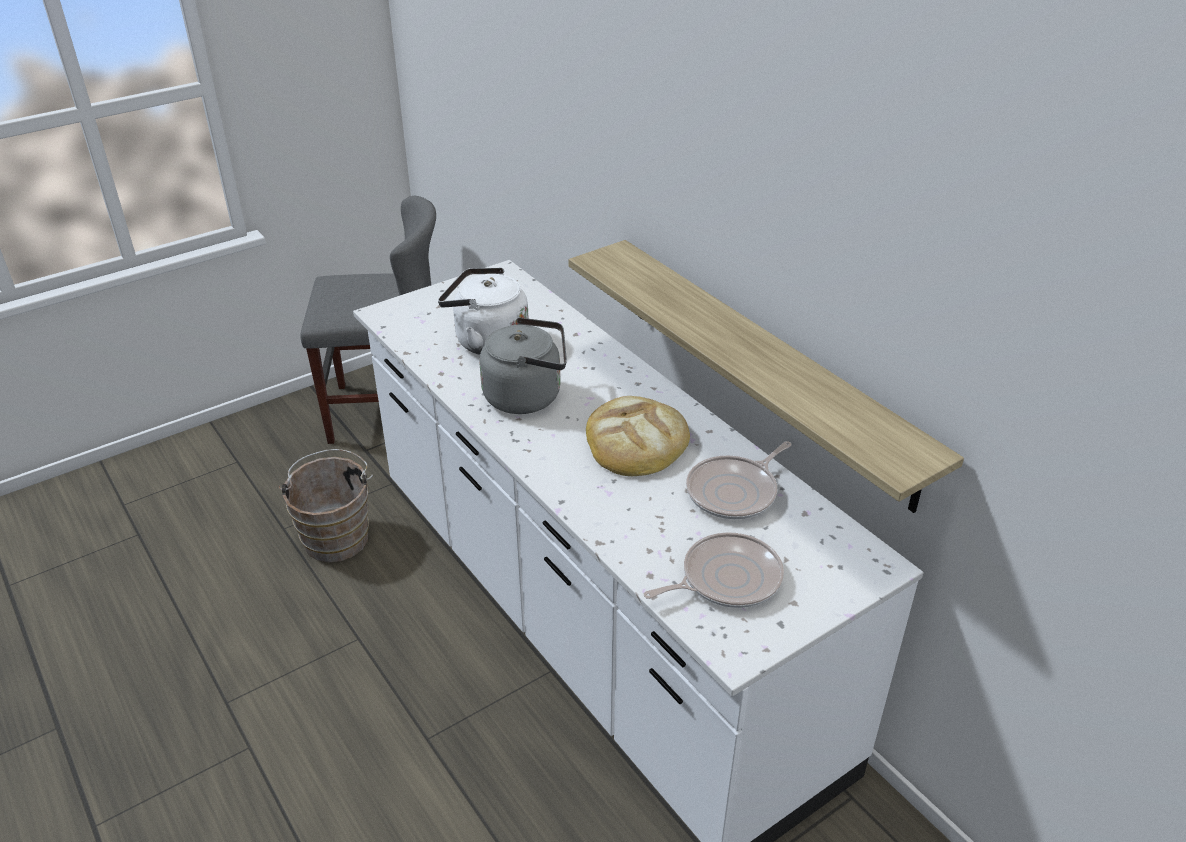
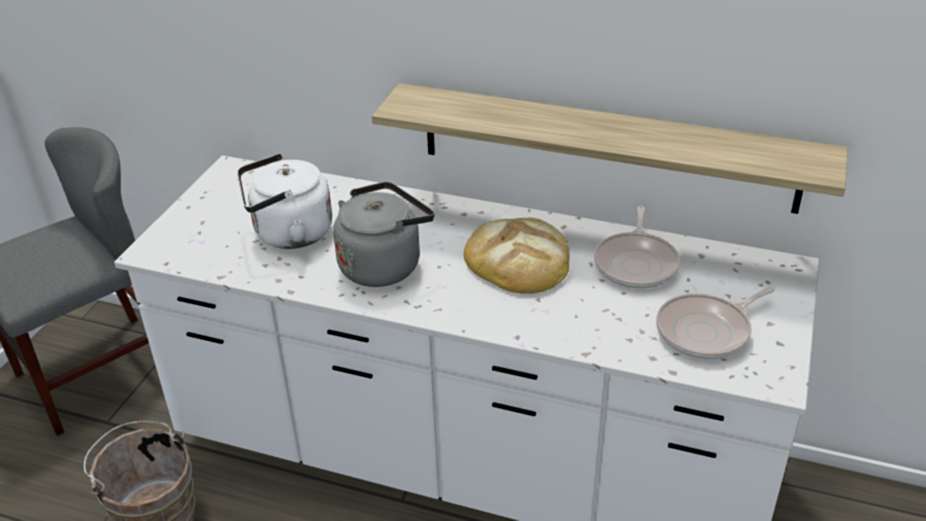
camera: 35 degrees left, 0 degrees up
(726, 579) = (707, 331): frying pan -> frying pan turned 150 degrees counterclockwise

